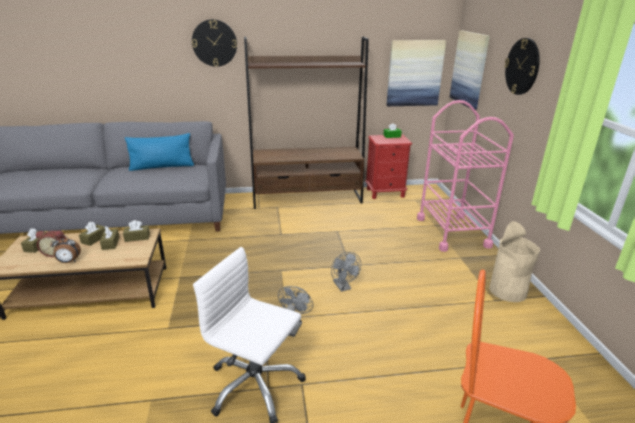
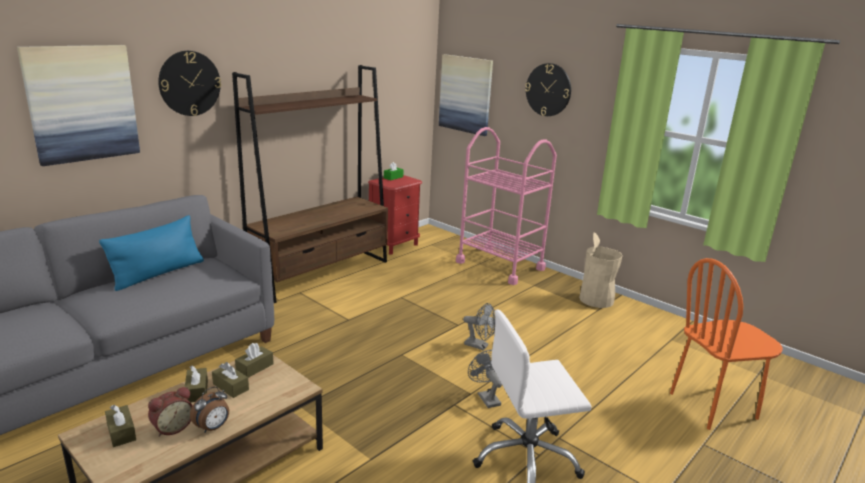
camera: 40 degrees left, 5 degrees down
(414, 73) = (404, 103): picture -> picture (82, 103)

